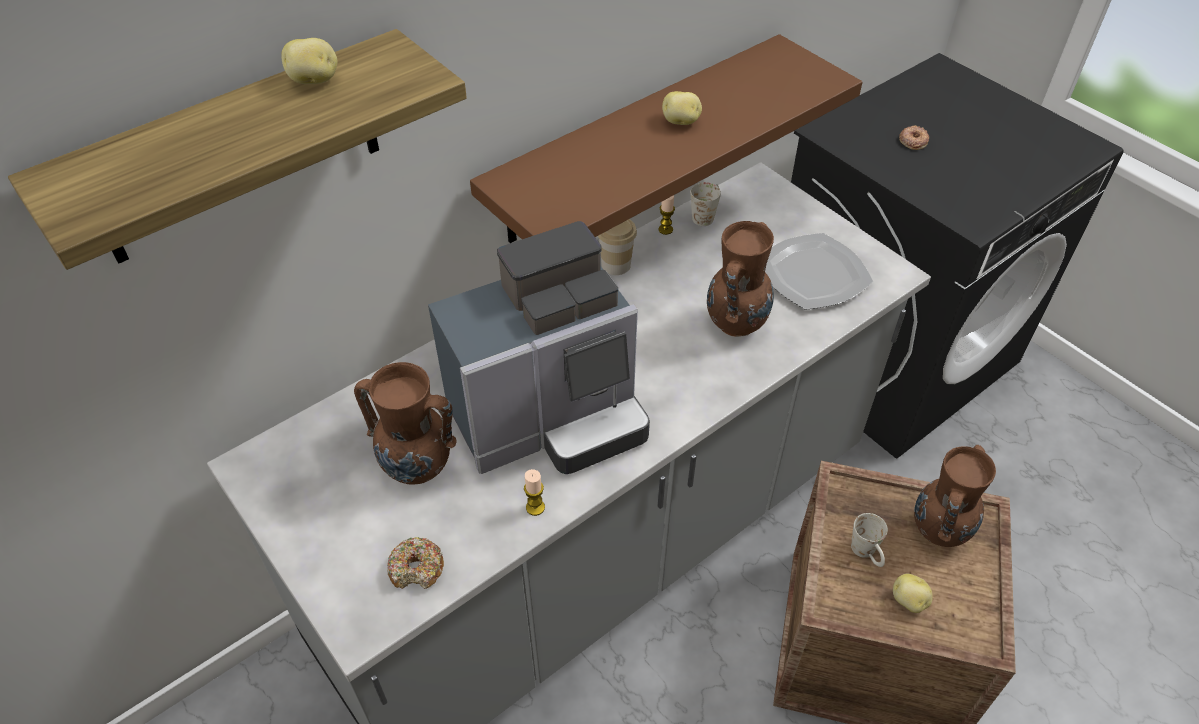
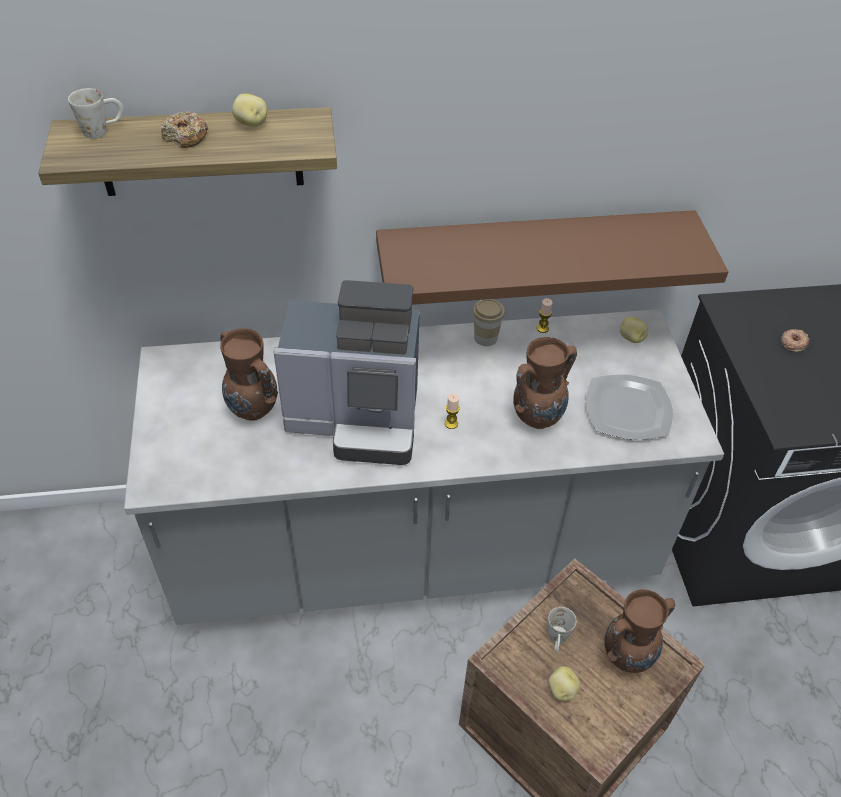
camera: 30 degrees right, 0 degrees up
(417, 569) = (206, 469): donut -> donut (186, 137)
(535, 507) = (303, 470): candle -> candle (451, 423)
(681, 122) = (555, 247): potato -> potato (631, 338)
(706, 215) = (582, 330): white mug -> white mug (103, 130)

